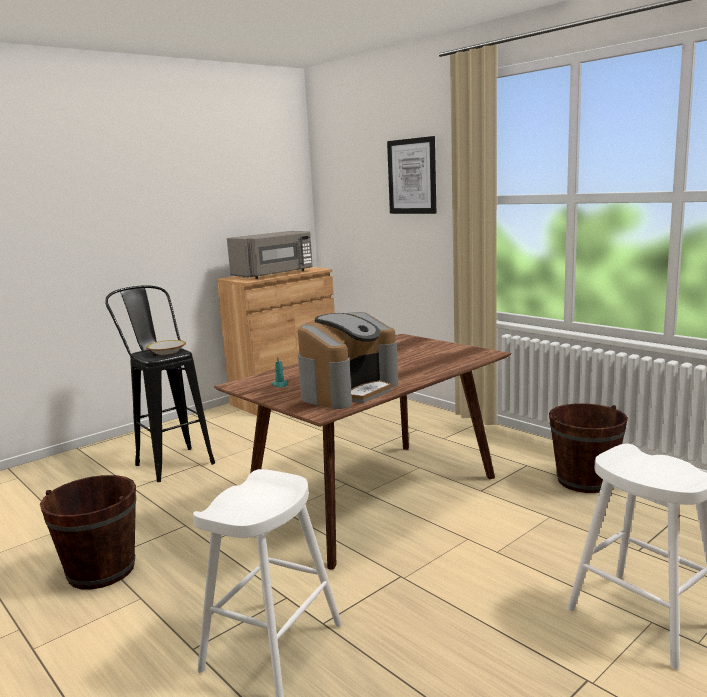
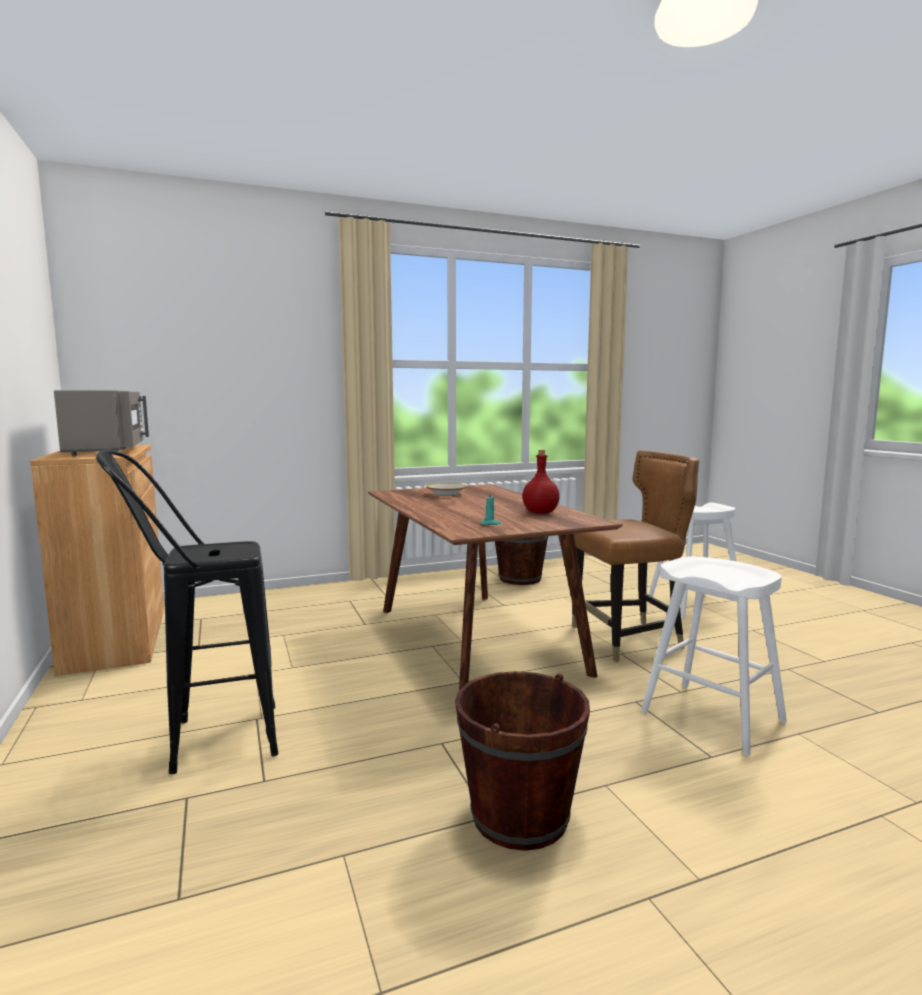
camera: 70 degrees left, 5 degrees down
(167, 352) = (222, 548): bowl -> bowl (446, 494)
(348, 390) = (539, 512): coffee machine -> red bottle
(412, 176) = (268, 333): picture -> none
(447, 575) = (627, 639): none -> brown chair

